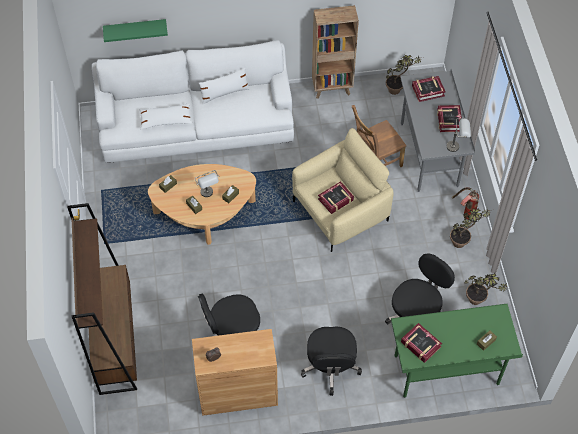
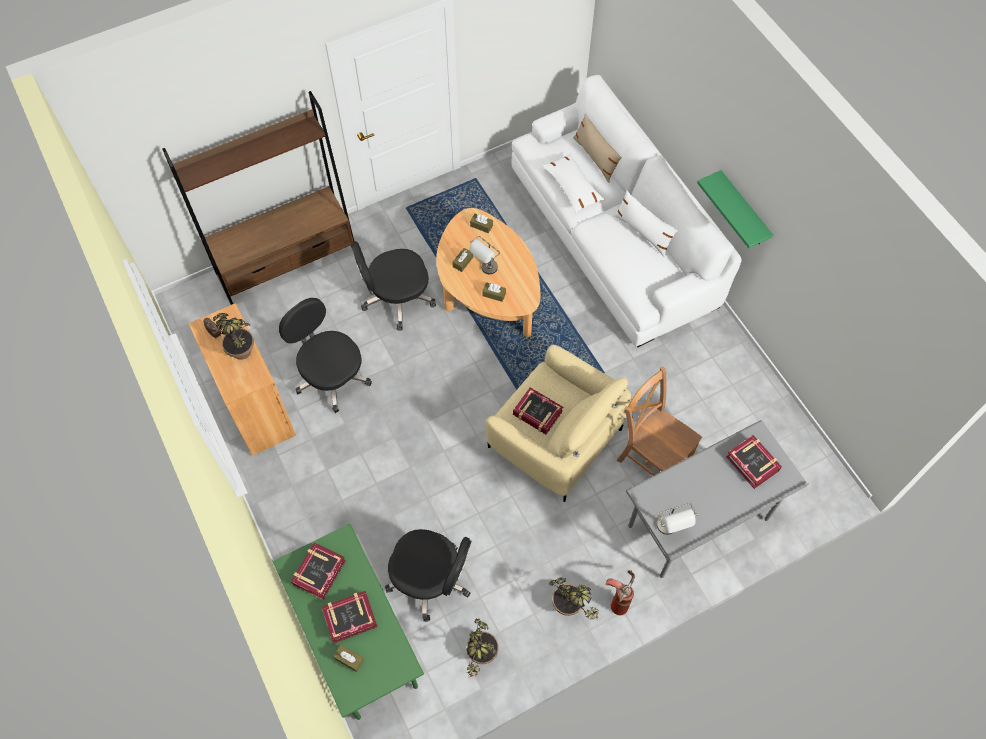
camera: 70 degrees right, 5 degrees up
(135, 29) = (642, 80): green shelf -> green shelf (743, 210)
(147, 98) = (595, 157): none -> beige pillow
(330, 367) = (320, 498): black office chair -> black office chair (396, 299)
(332, 89) = (748, 367): brown bookcase -> none
(398, 90) = (792, 450): potted plant -> potted plant (244, 357)
(449, 121) = (711, 507): book -> book (350, 617)

